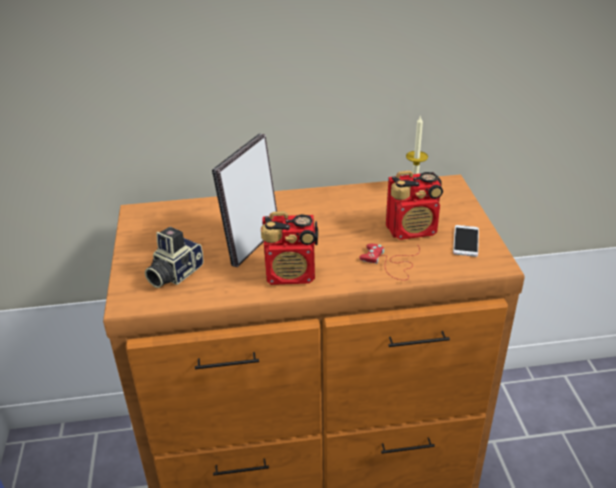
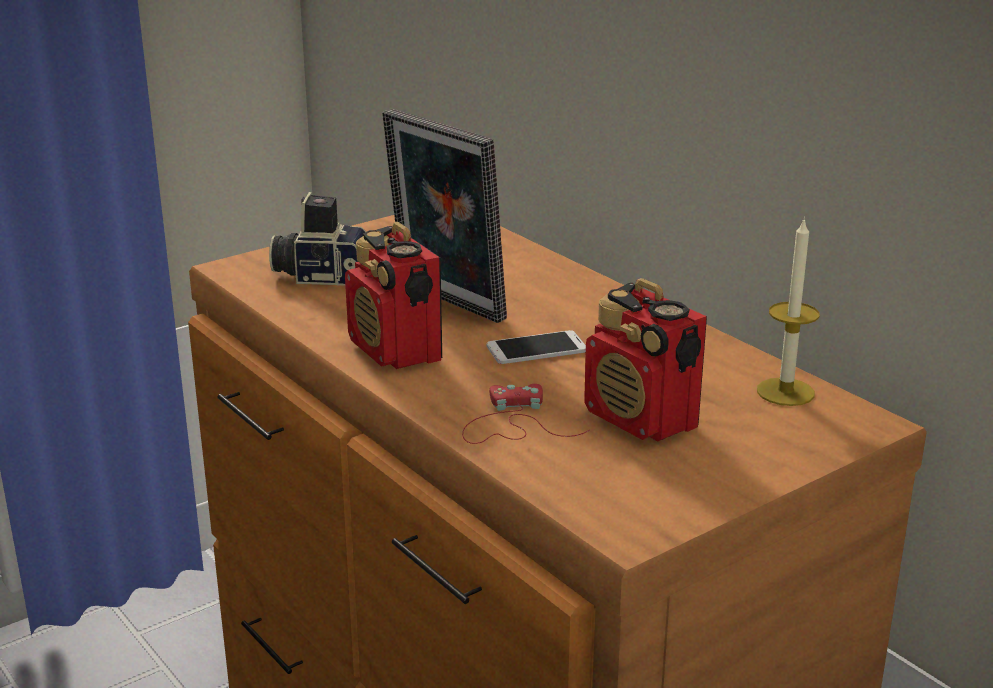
camera: 60 degrees right, 10 degrees down
(251, 244) = (446, 303): picture frame -> picture frame turned 135 degrees counterclockwise
(466, 241) = (669, 481): phone -> phone (536, 348)

